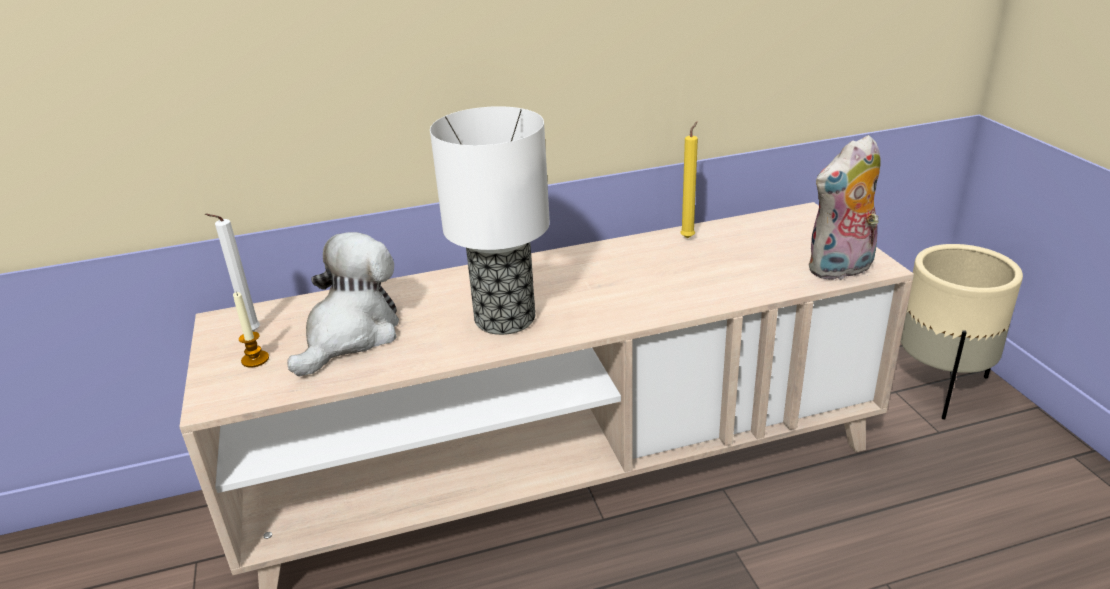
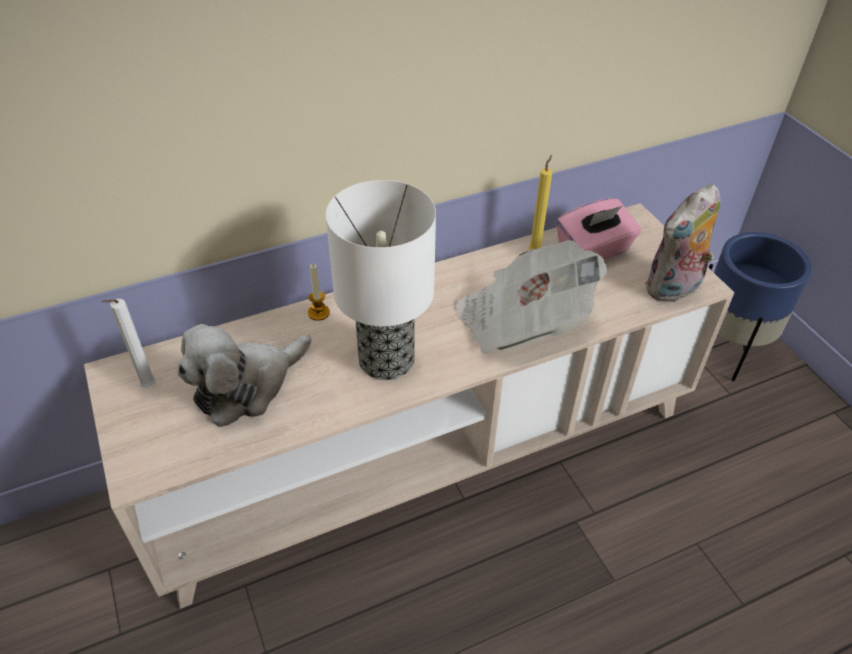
camera: 10 degrees left, 15 degrees up
(255, 359) = (161, 421): candle -> candle (318, 313)
(351, 335) = (246, 386): plush toy -> plush toy turned 150 degrees counterclockwise
(662, 292) = (522, 322): none -> newspaper
(754, 238) = (594, 251): none -> pink tissue box
(940, 386) = (729, 347): beige planter -> blue planter

